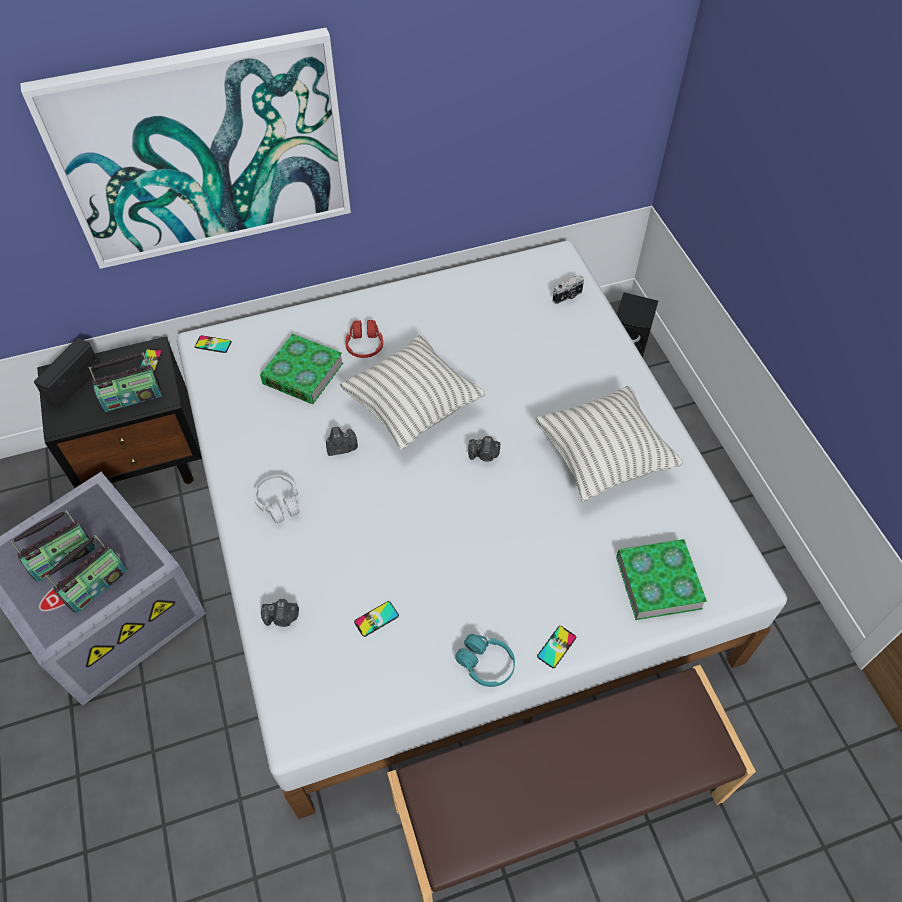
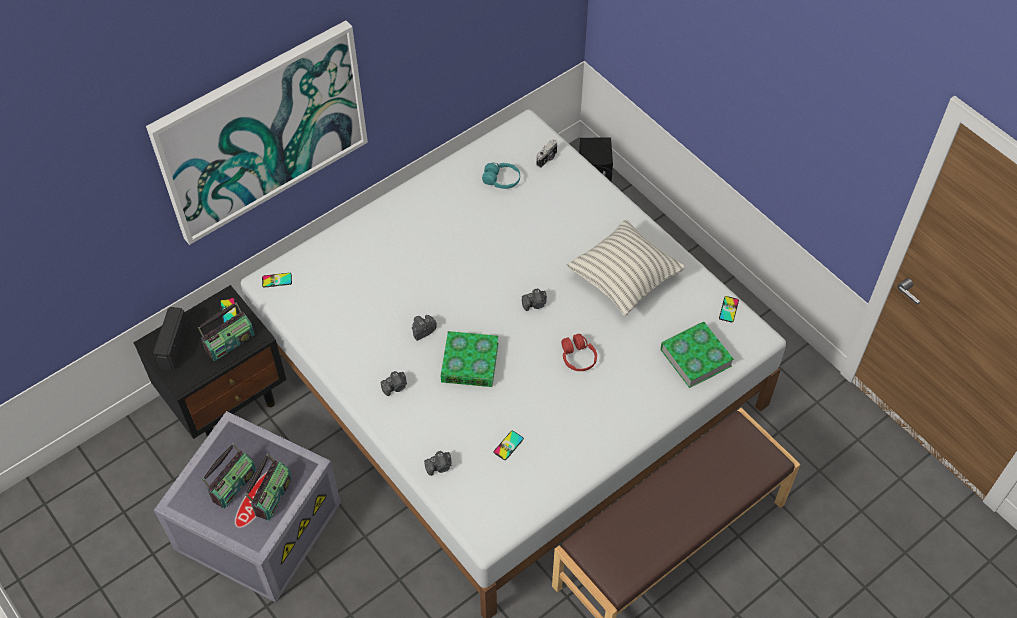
camera: 20 degrees left, 0 degrees up
(279, 502) = (395, 387): white headphones -> camera
(303, 373) = (364, 282): book -> book (470, 362)
(365, 345) = (403, 245): red headphones -> red headphones (578, 357)
(413, 407) = (464, 284): pillow -> none
(485, 664) = (598, 450): turquoise headphones -> turquoise headphones (501, 180)
(556, 647) = (642, 423): phone -> phone (728, 309)

